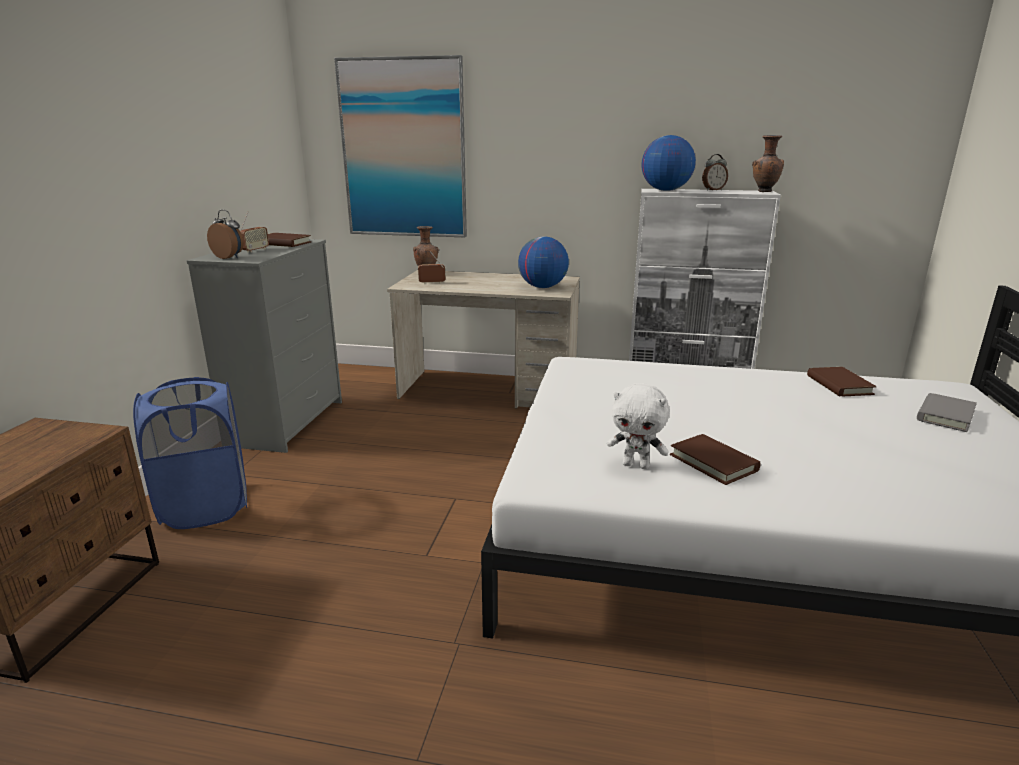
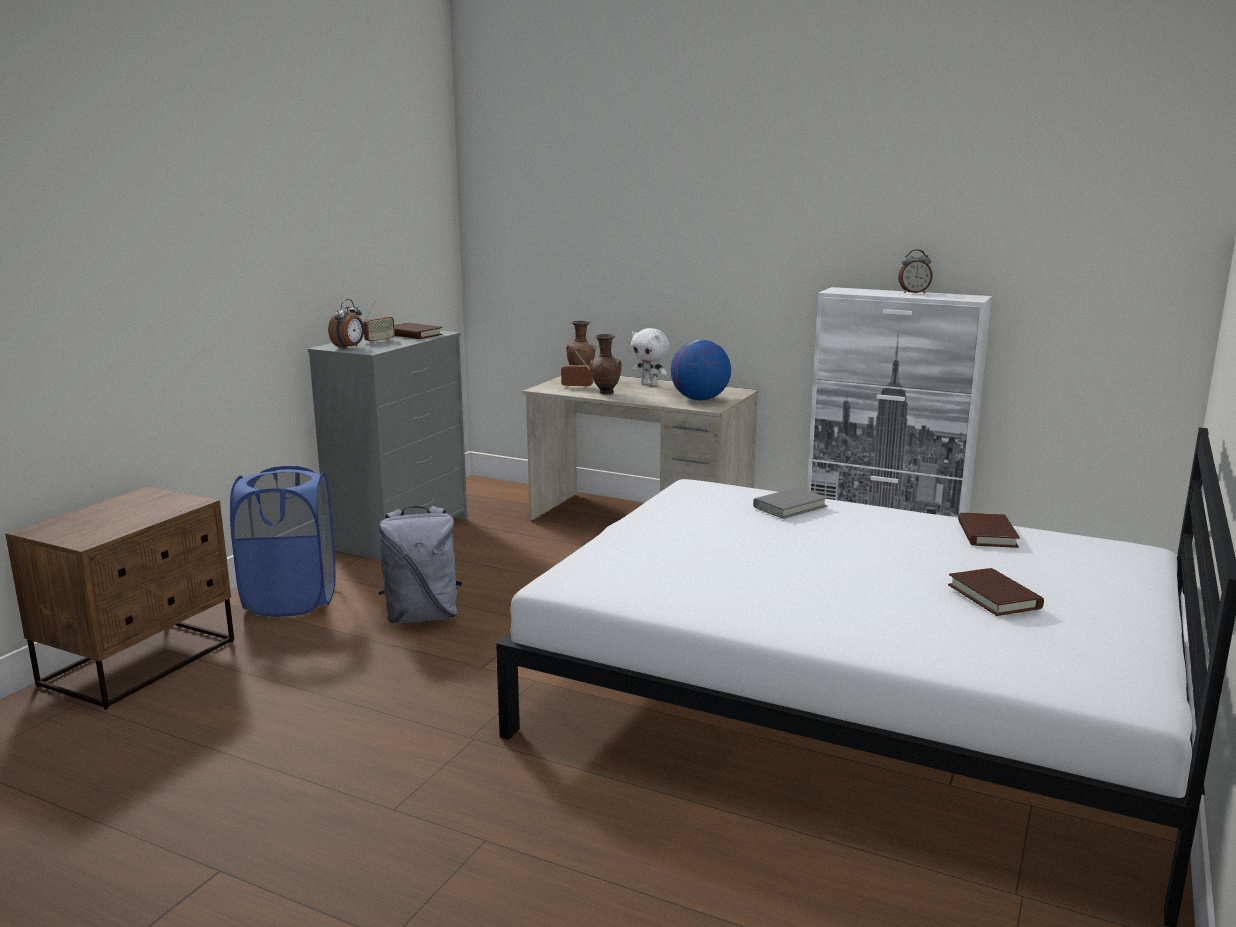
camera: 15 degrees right, 5 degrees down
(229, 257) = (349, 347): alarm clock -> alarm clock turned 75 degrees clockwise
(344, 506) = (422, 616): none -> grey backpack
(403, 150) = (565, 233): picture -> none
(636, 465) = (670, 581): white plush toy -> white plush toy (650, 384)
(665, 190) = (852, 291): globe -> none
(713, 462) = (752, 588): brown book -> brown book (994, 596)
(764, 192) = (972, 297): brown vase -> brown vase (605, 393)
(945, 415) = (1078, 575): grey book -> grey book (790, 507)

